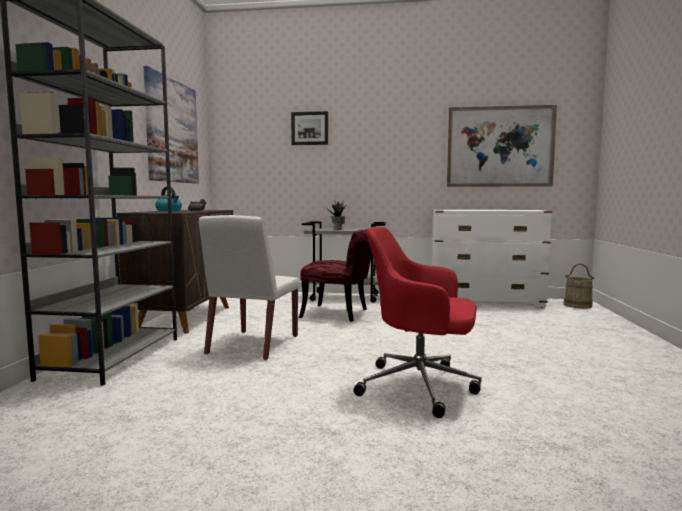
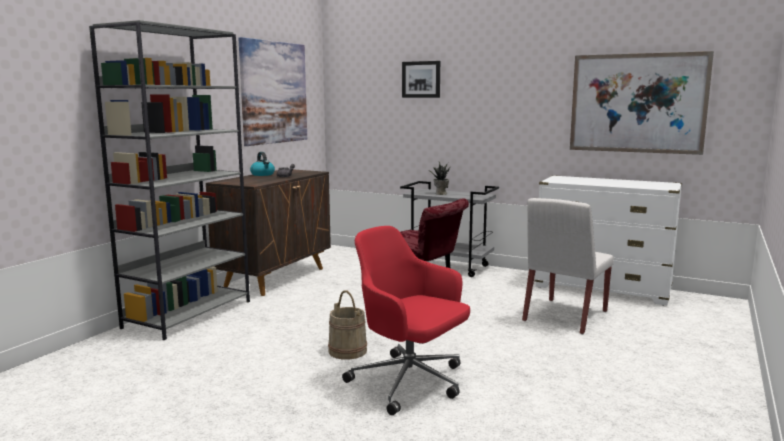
camera: 20 degrees right, 5 degrees up
(253, 345) = (306, 316): white chair -> white chair (564, 316)
(577, 305) = (716, 307): beige bucket -> beige bucket (347, 351)

